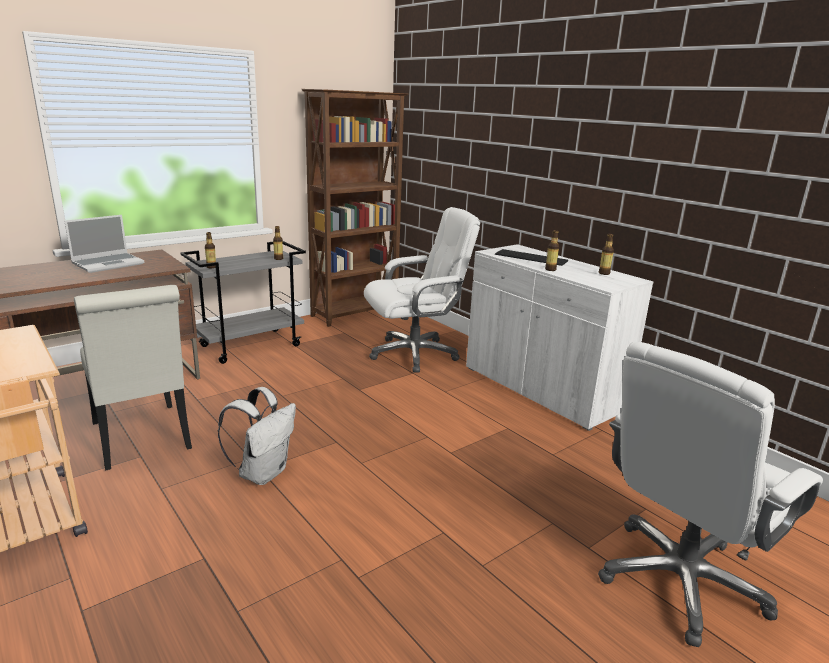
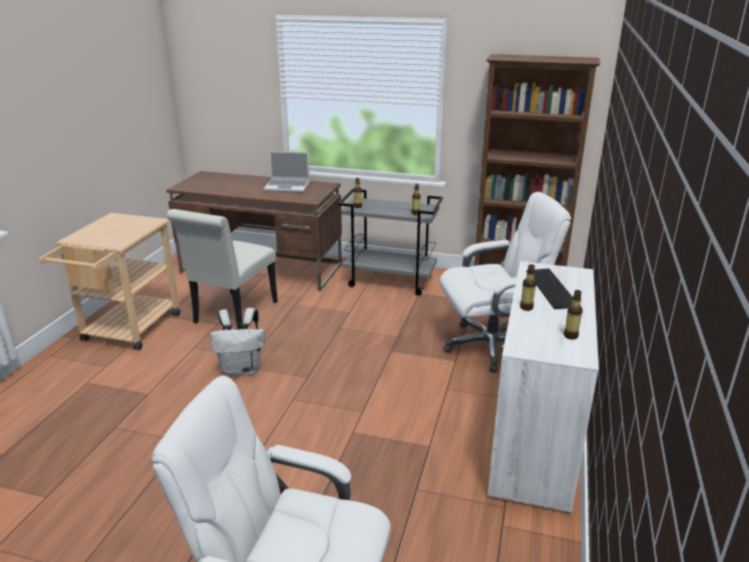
camera: 55 degrees right, 5 degrees up
(415, 354) = (491, 346): white office chair -> white office chair turned 45 degrees counterclockwise

